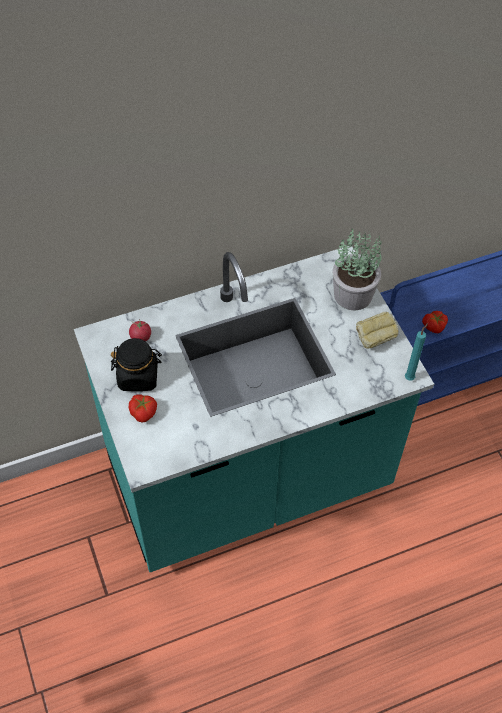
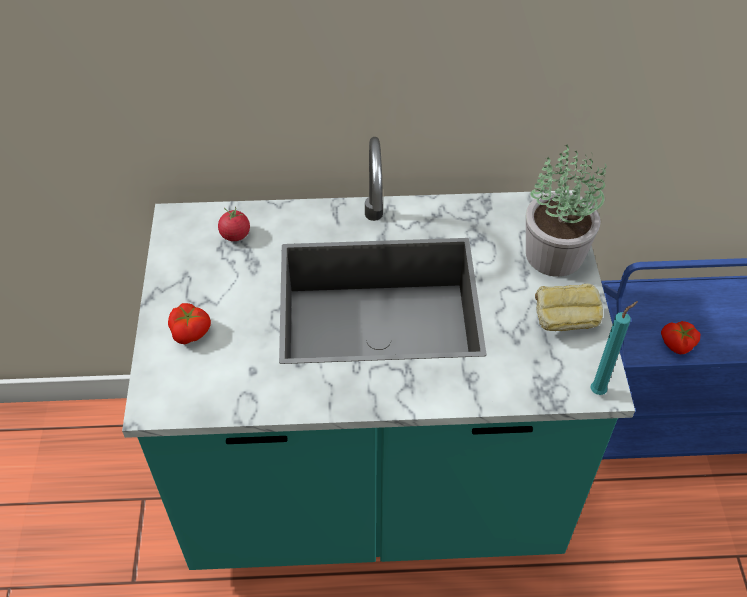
camera: 20 degrees right, 5 degrees down
(138, 376) = (207, 283): black jar -> none

